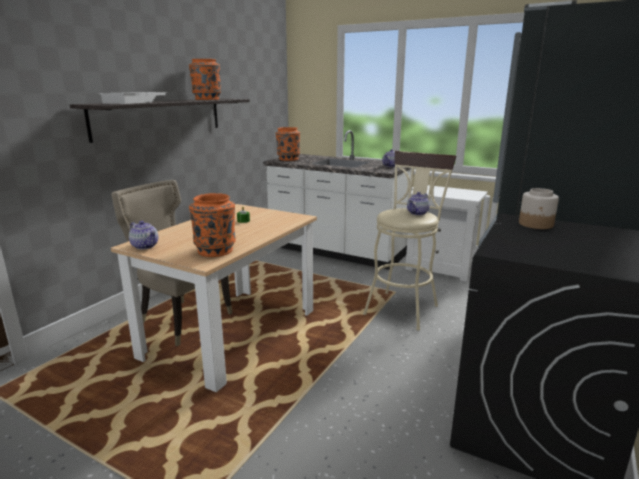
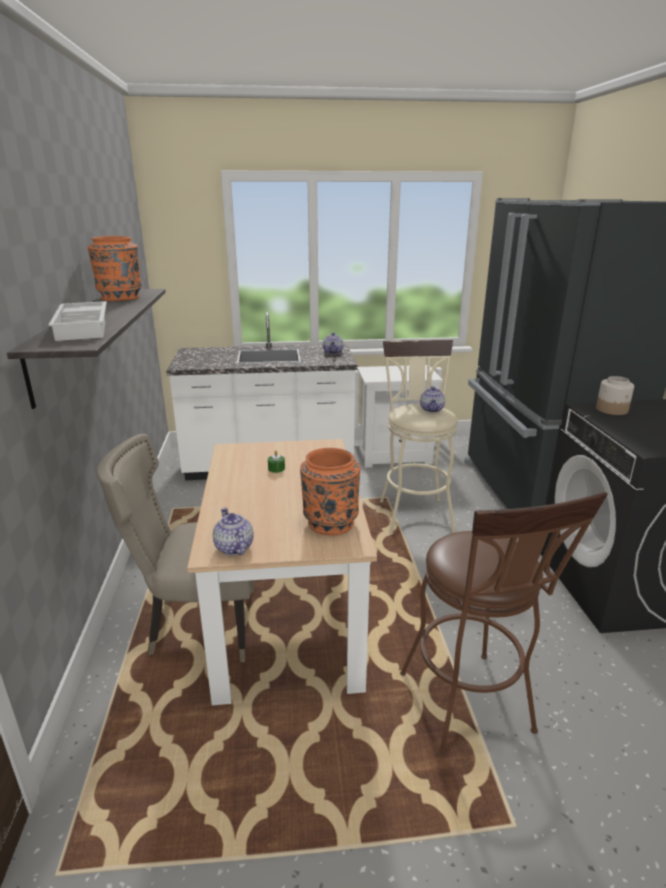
camera: 35 degrees left, 5 degrees up
(145, 246) = (233, 547): teapot -> teapot turned 120 degrees counterclockwise
(265, 438) = (470, 711): none -> brown stool
(288, 159) = (192, 360): orange vase -> none

